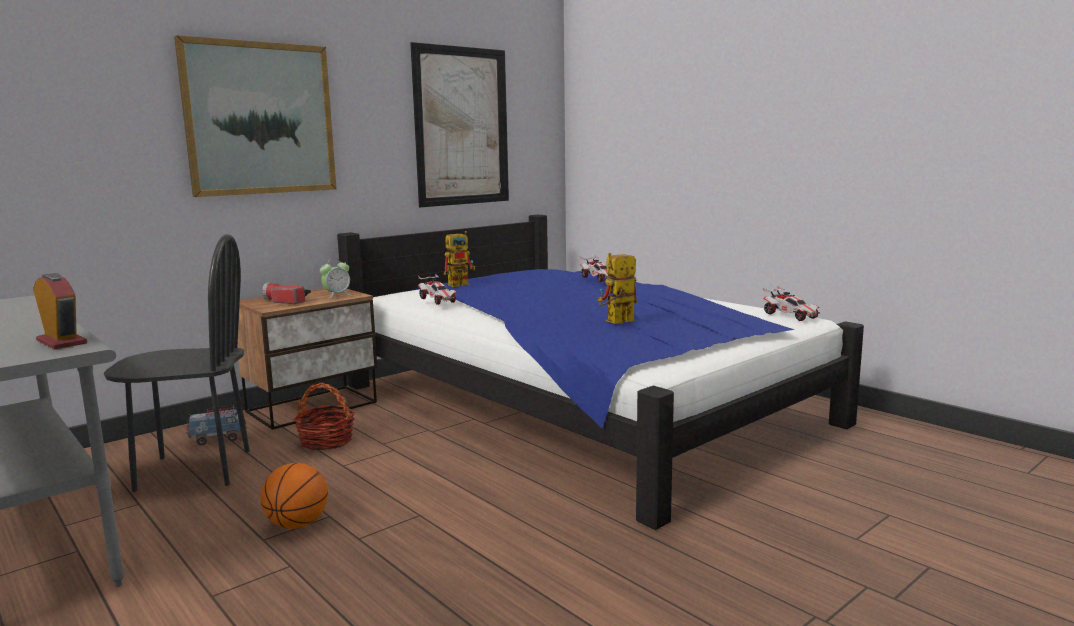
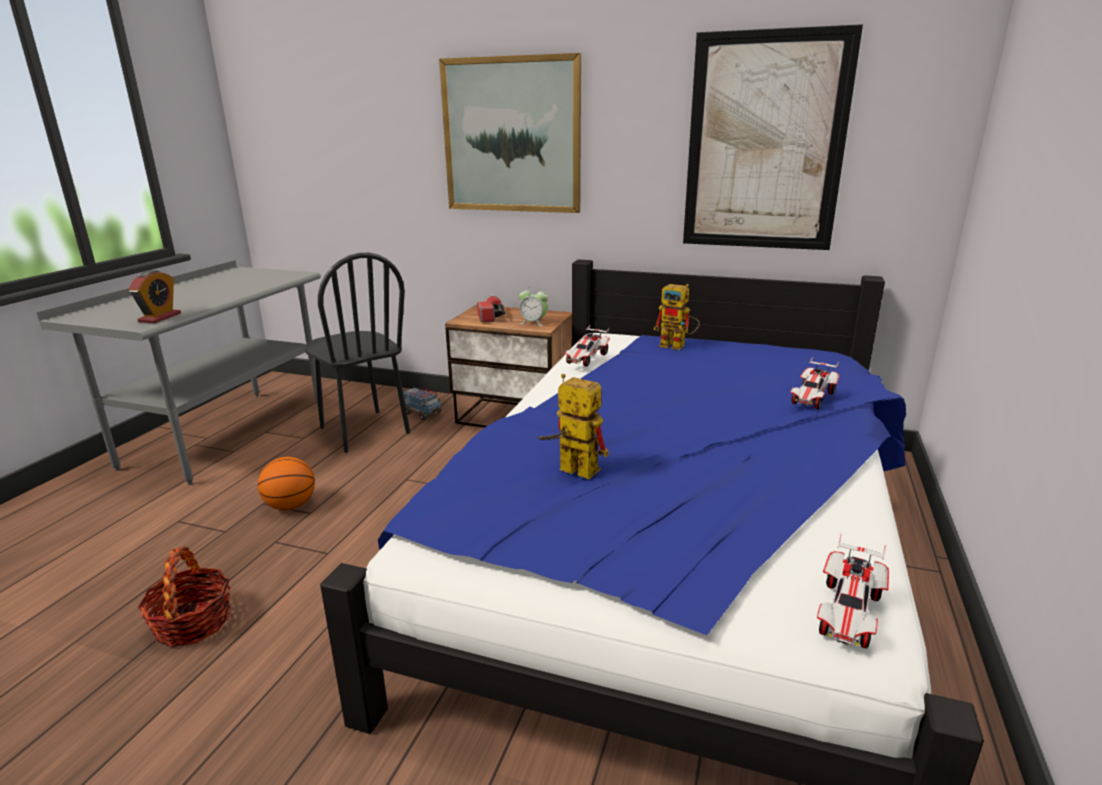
camera: 60 degrees right, 10 degrees up
(326, 441) = (449, 452): basket -> basket (193, 623)

